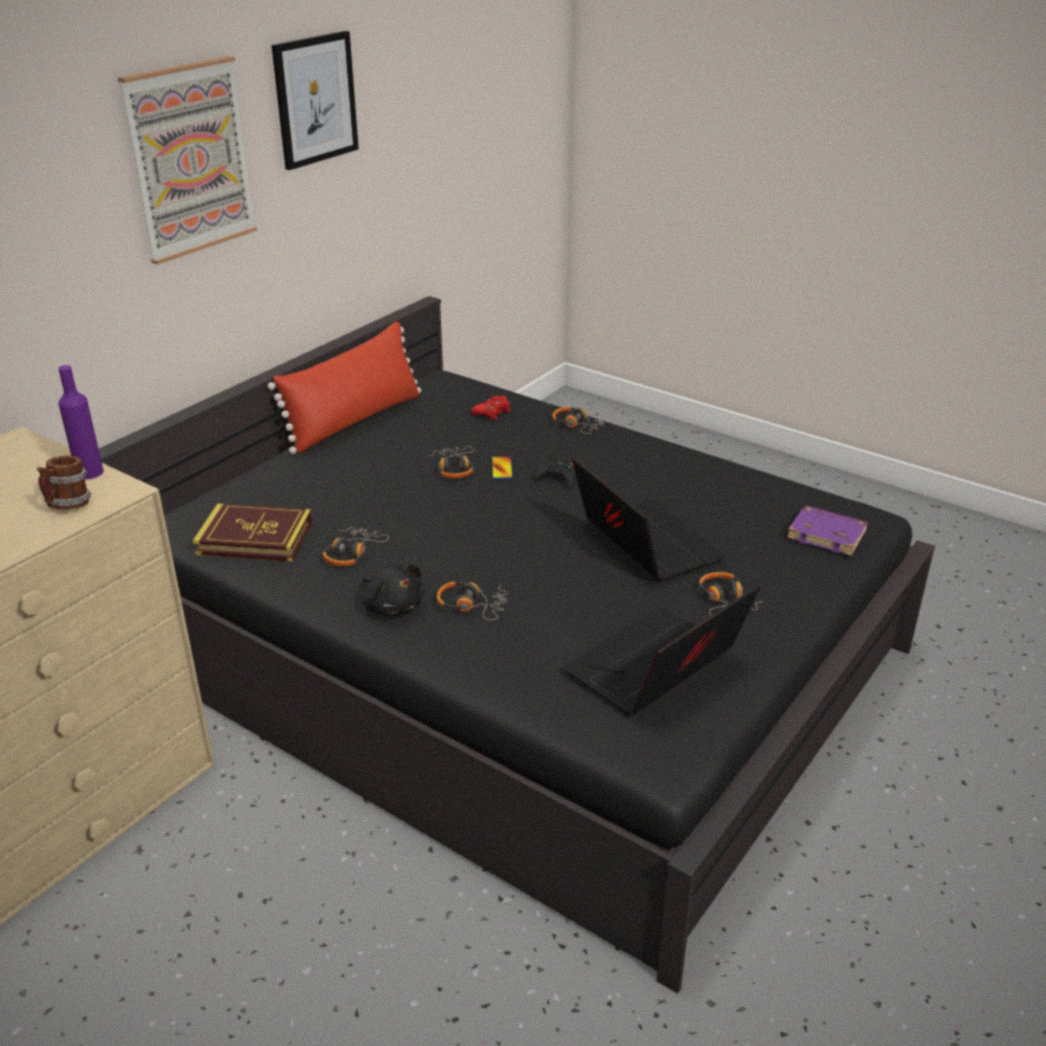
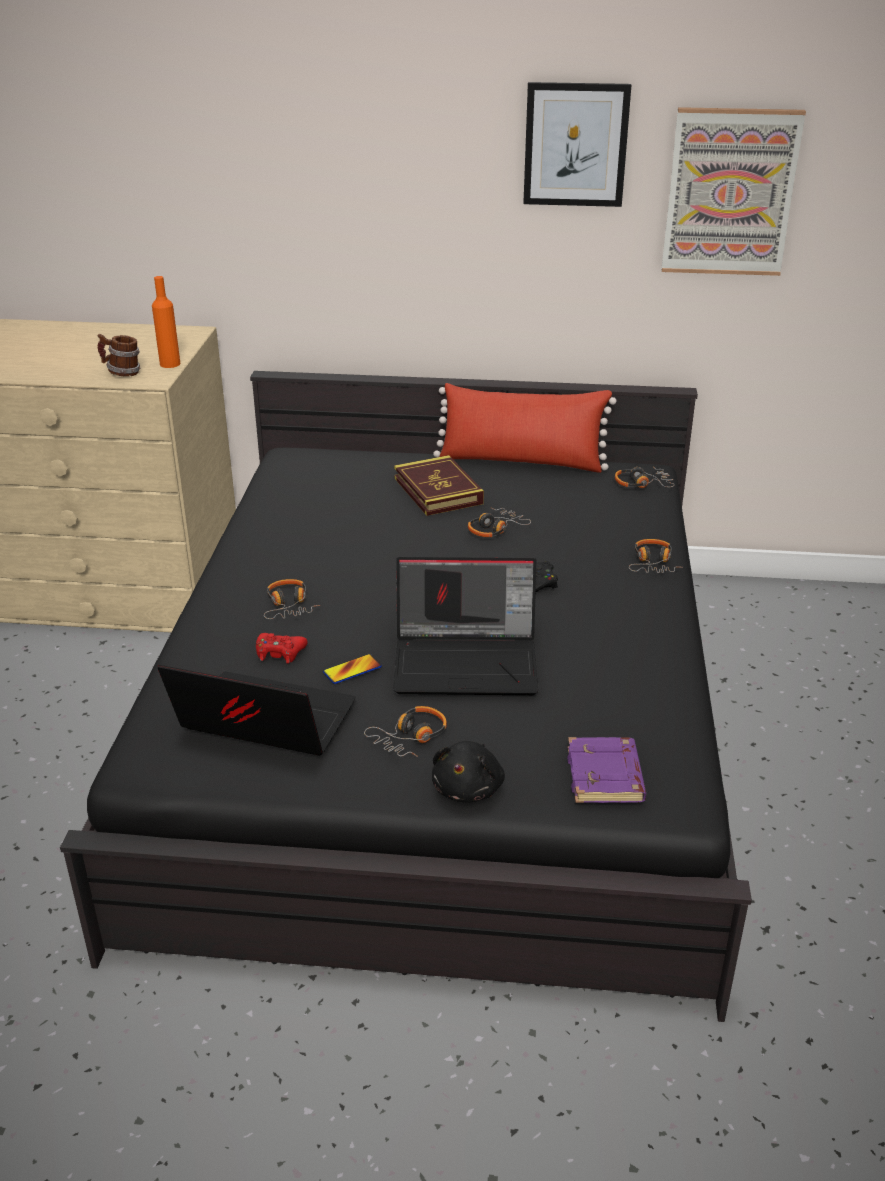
camera: 60 degrees right, 0 degrees up
(89, 472) = (170, 364): purple bottle -> orange bottle
(189, 159) = (413, 166): picture -> picture (730, 192)
(255, 538) = (301, 488): book -> book (438, 491)
(352, 553) = (318, 531): headphones -> headphones (642, 484)
(393, 606) = (261, 573): black plush toy -> black plush toy (469, 788)
(492, 412) = (617, 514): red game controller -> red game controller (279, 653)
(501, 468) = (521, 551): phone -> phone (352, 670)
(643, 543) = (468, 661): laptop -> laptop turned 60 degrees clockwise

